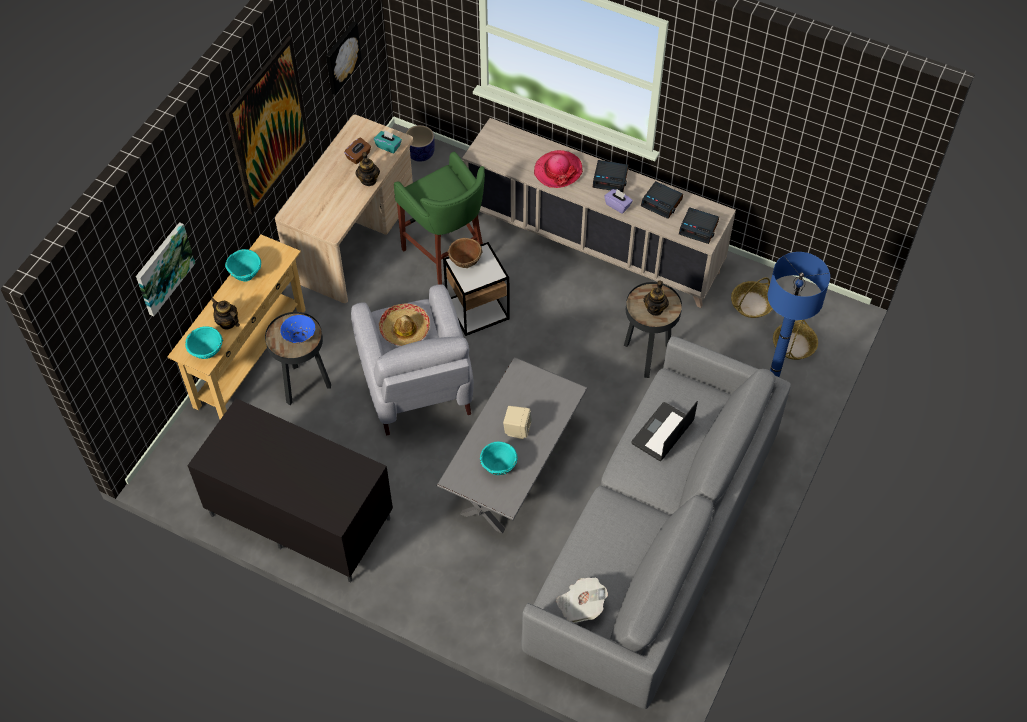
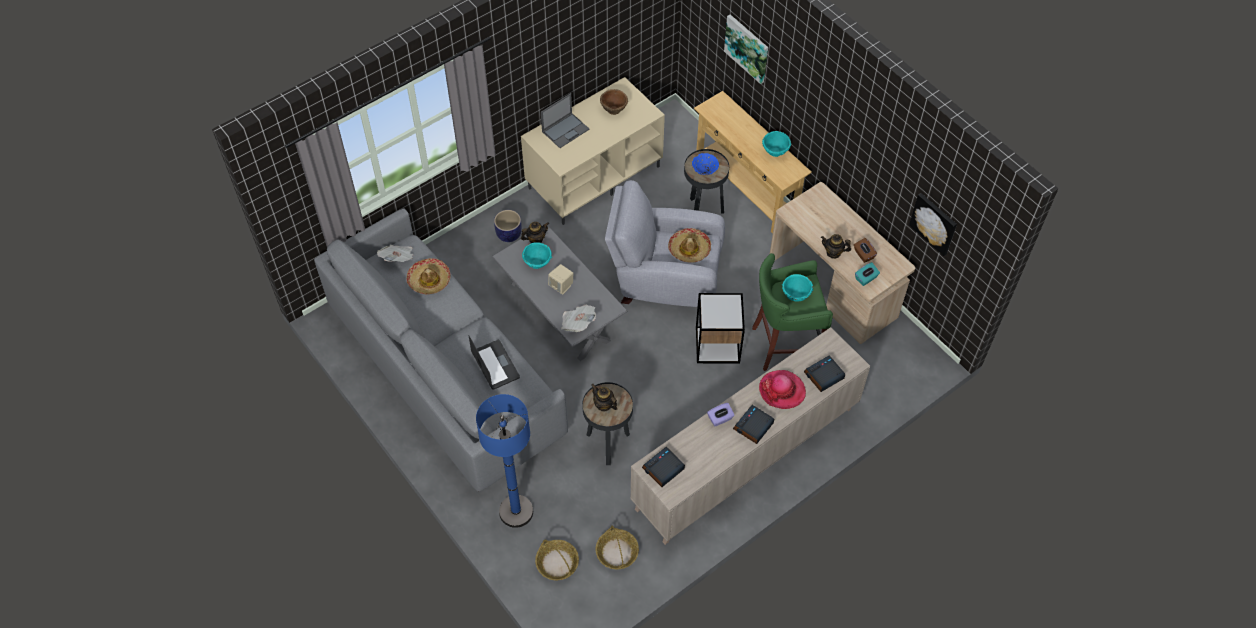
camera: 115 degrees right, 0 degrees up
(207, 352) = (714, 111): turquoise bowl -> turquoise bowl (795, 295)
(227, 322) = (735, 129): teapot -> teapot (535, 239)
(268, 126) = (853, 133): picture -> none
(298, 517) = (594, 176): black tv stand -> beige tv stand
(308, 491) = (566, 130): none -> laptop
(420, 154) = (910, 368): planter -> planter (509, 234)
(465, 262) = (731, 306): brown bowl -> brown bowl (613, 109)
(556, 393) = (577, 323): none -> newspaper
(593, 553) = (429, 280): none -> hat
(662, 203) = (706, 454): alarm clock -> alarm clock (823, 376)

